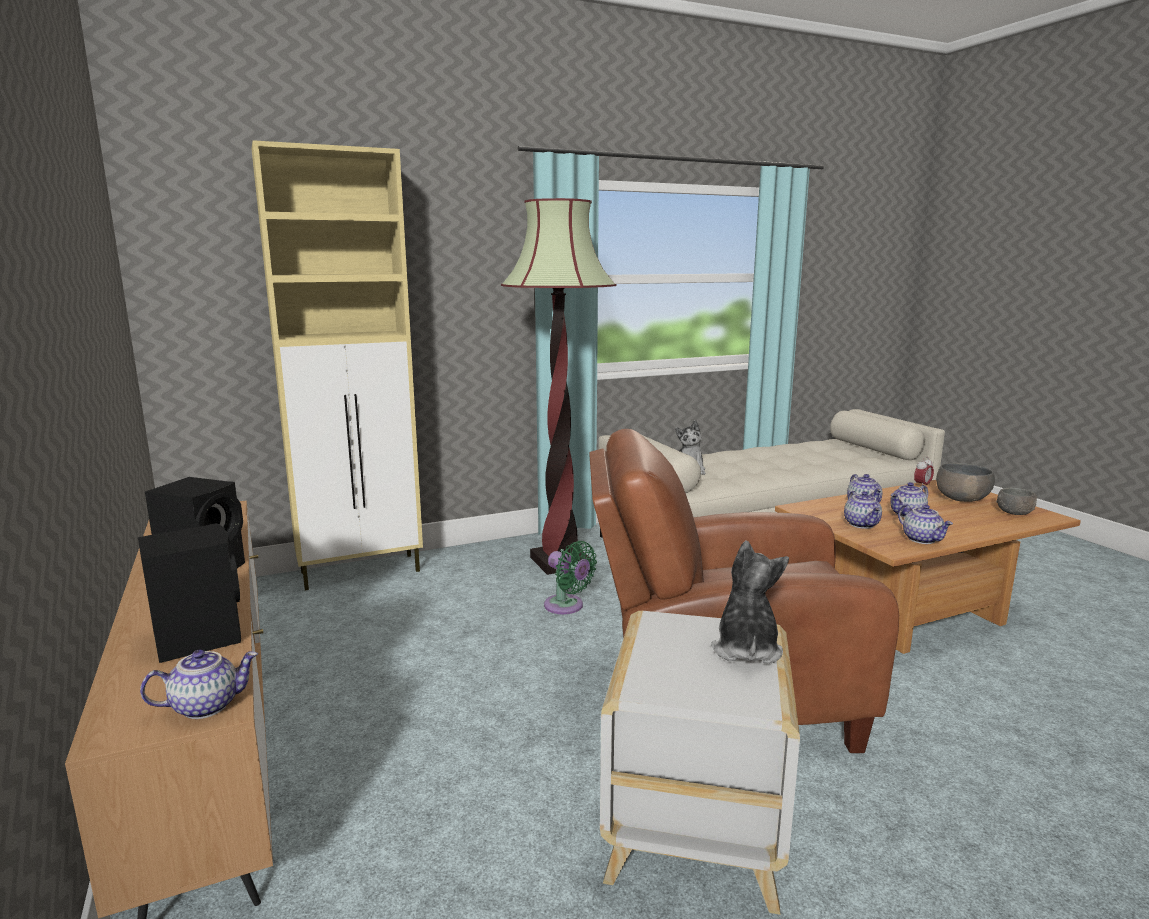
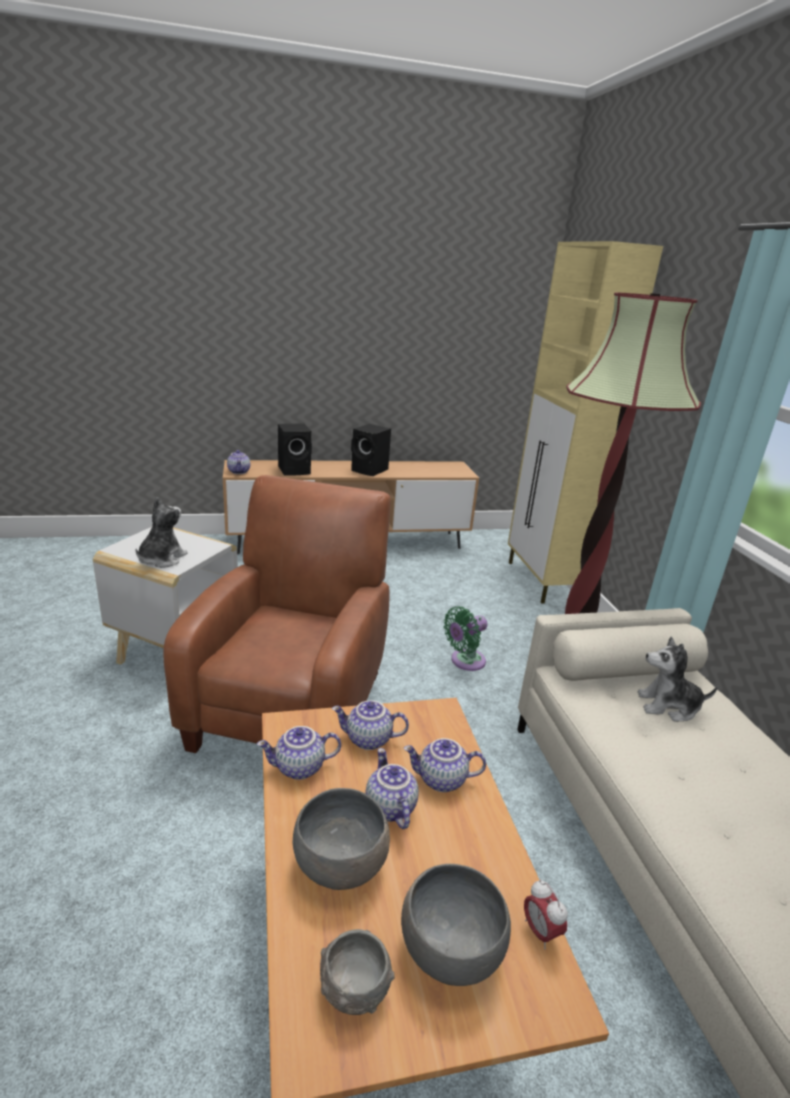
camera: 100 degrees right, 10 degrees up
(746, 648) = (161, 559): plush toy -> plush toy turned 90 degrees counterclockwise
(964, 521) = (340, 862): none -> grey bowl

